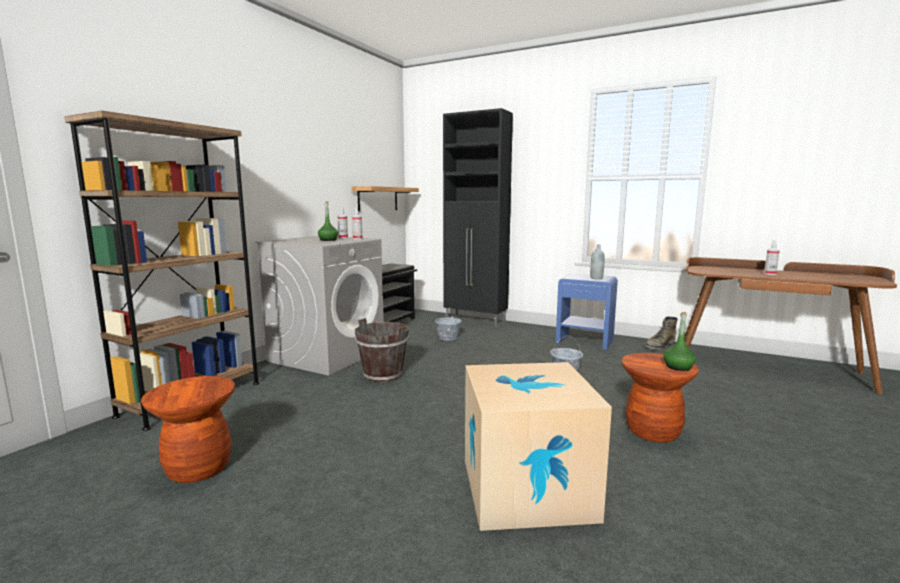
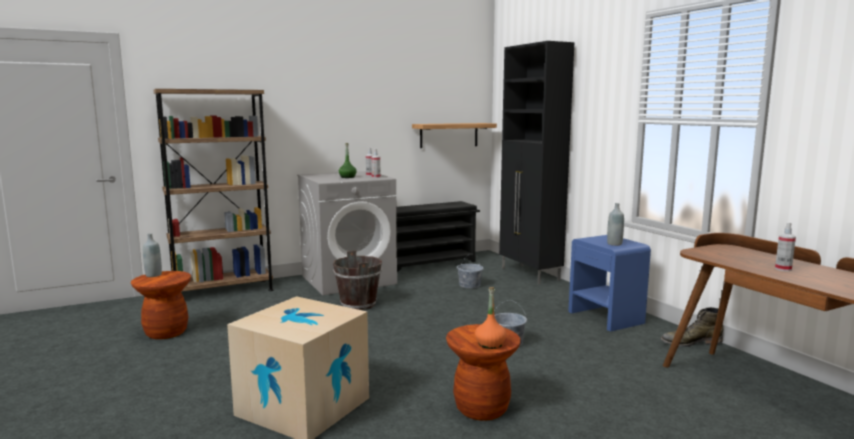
camera: 35 degrees right, 0 degrees up
(167, 389) = (153, 275): none -> grey bottle
(678, 367) = (490, 344): green bottle -> orange bottle

